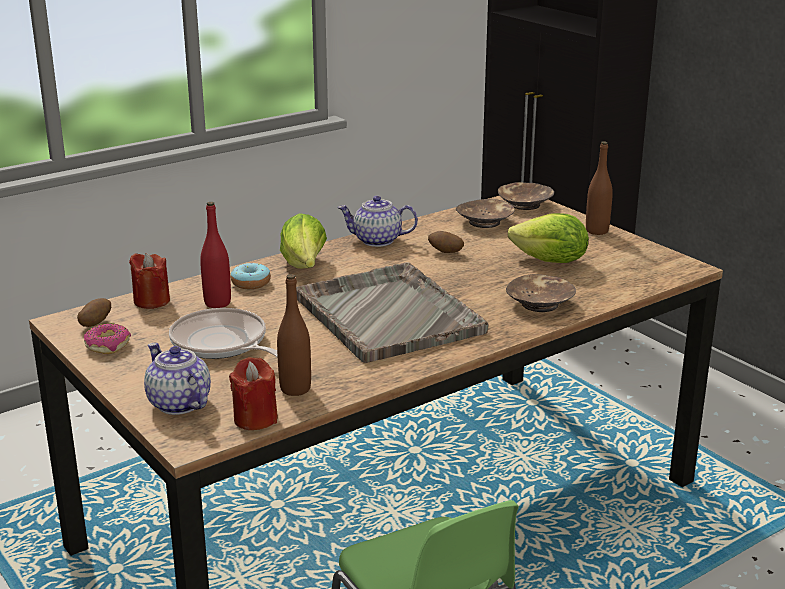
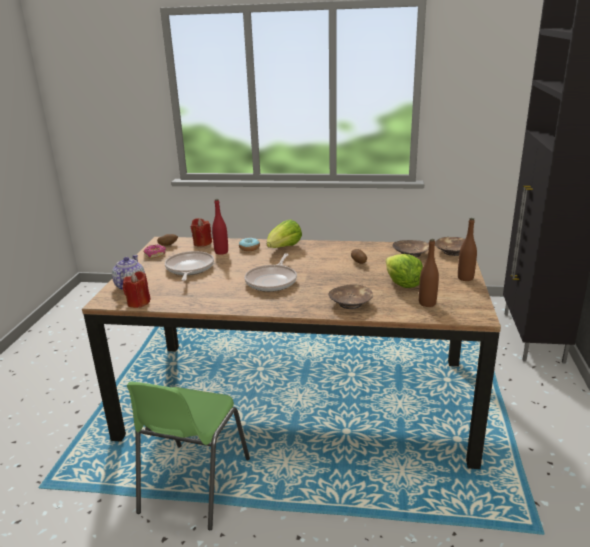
camera: 45 degrees right, 0 degrees up
(295, 389) = (174, 297): brown bottle -> brown bottle (427, 303)
(377, 241) = (338, 247): teapot -> none
(387, 314) = (272, 281): grey tray -> frying pan

